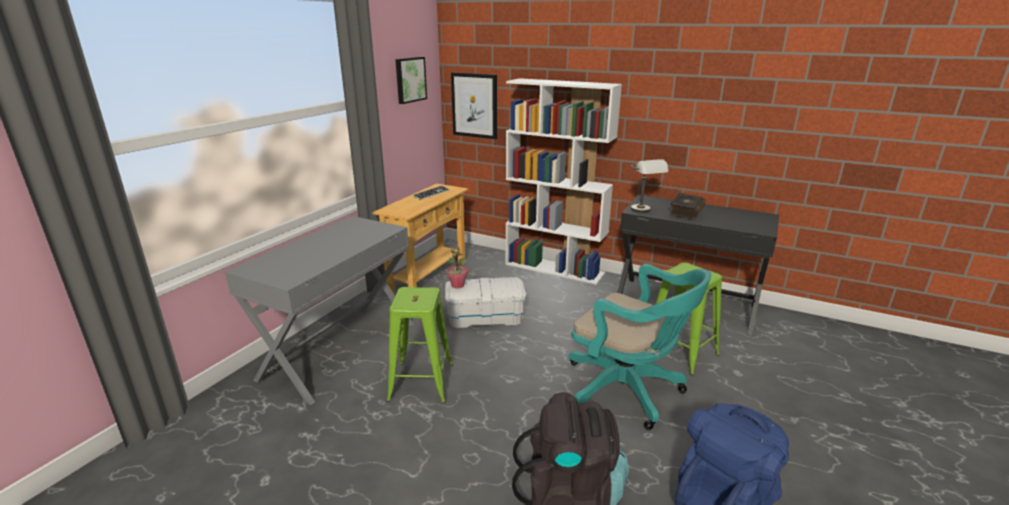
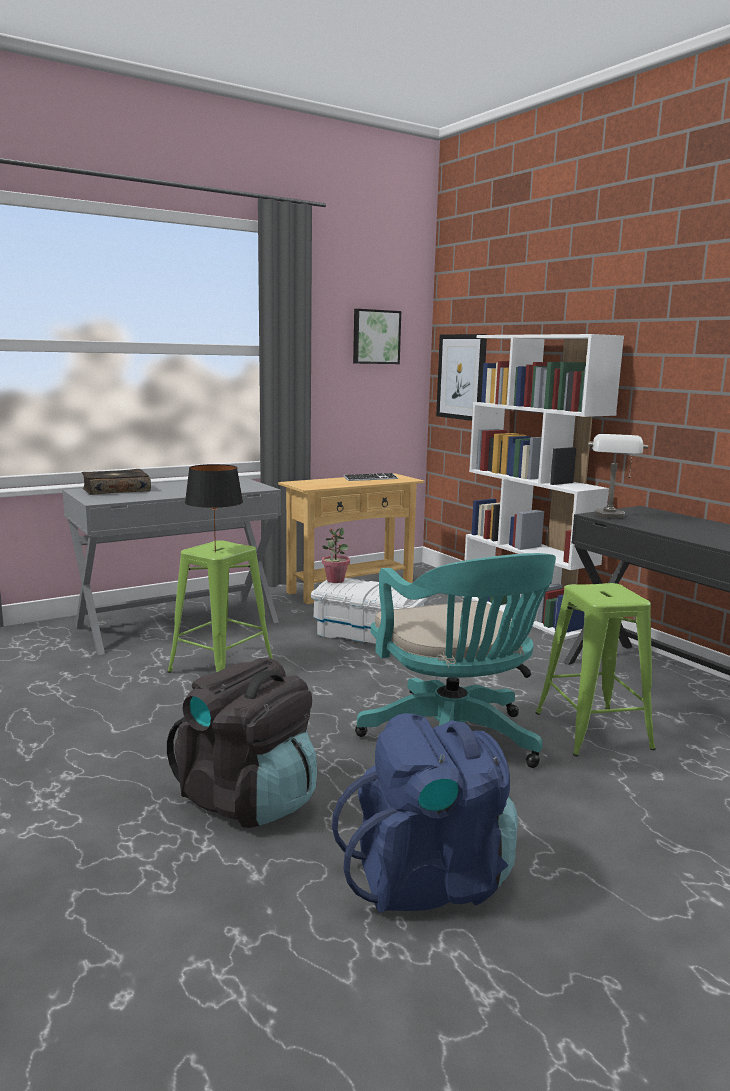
camera: 30 degrees right, 10 degrees down
(419, 303) = (215, 552): none -> black table lamp
(685, 212) = (678, 525): book -> book (116, 490)

